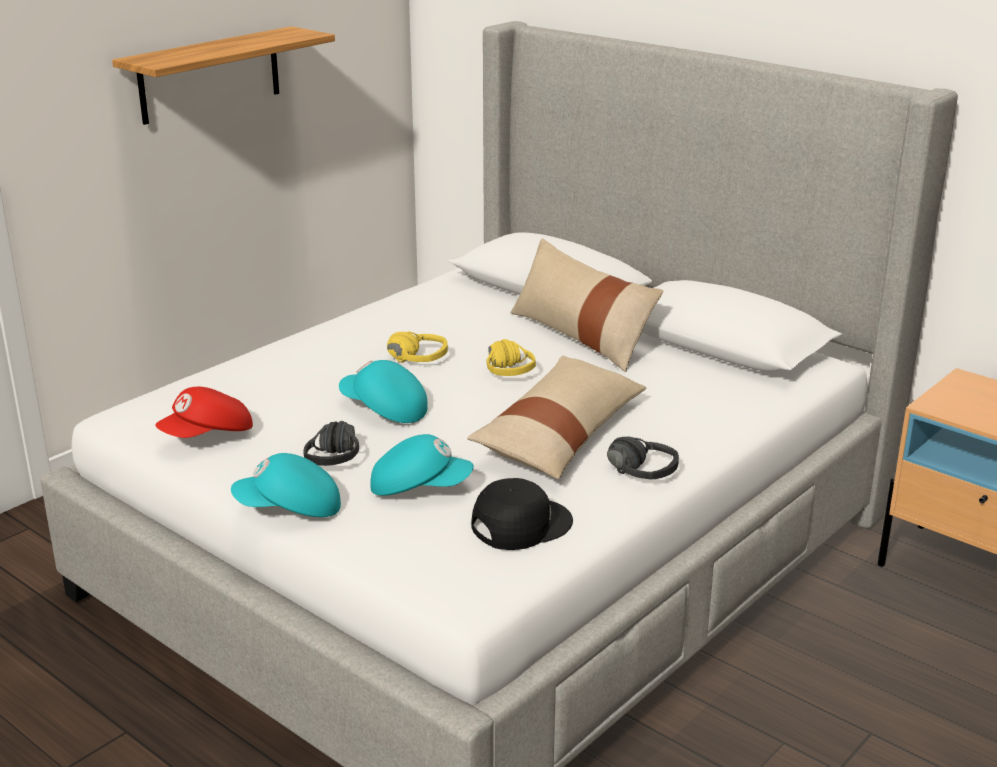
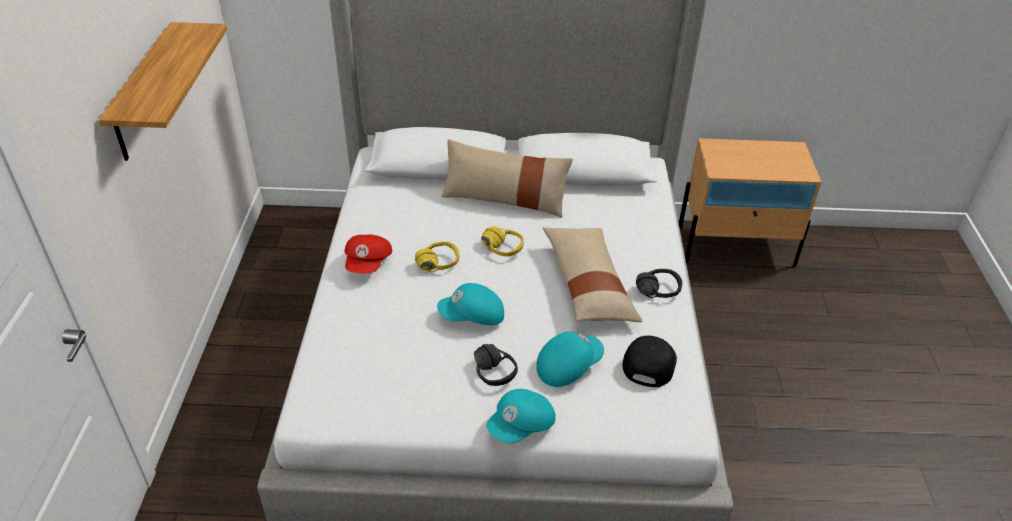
camera: 40 degrees left, 15 degrees up
(208, 436) = (398, 398): red cap -> red cap (369, 263)

